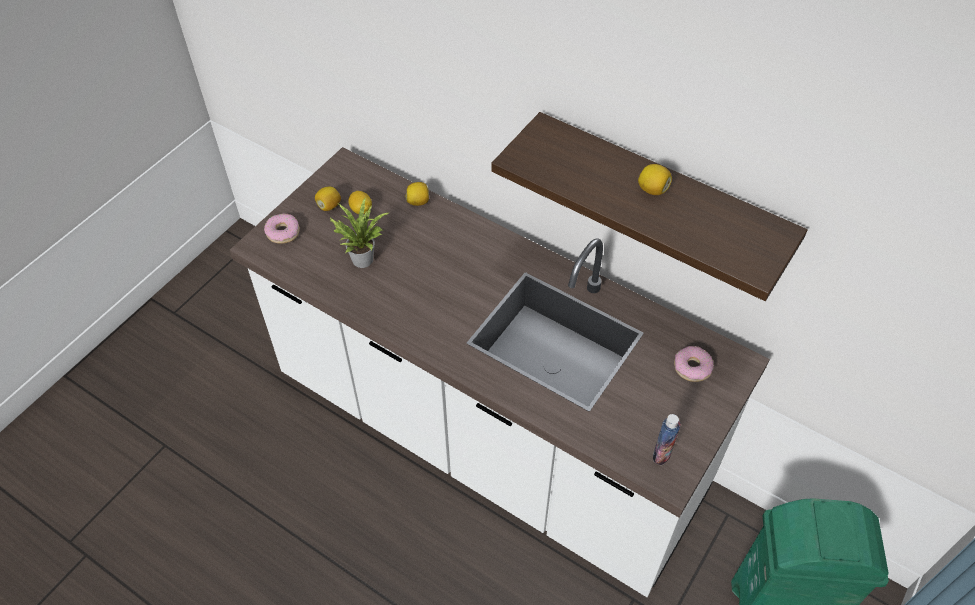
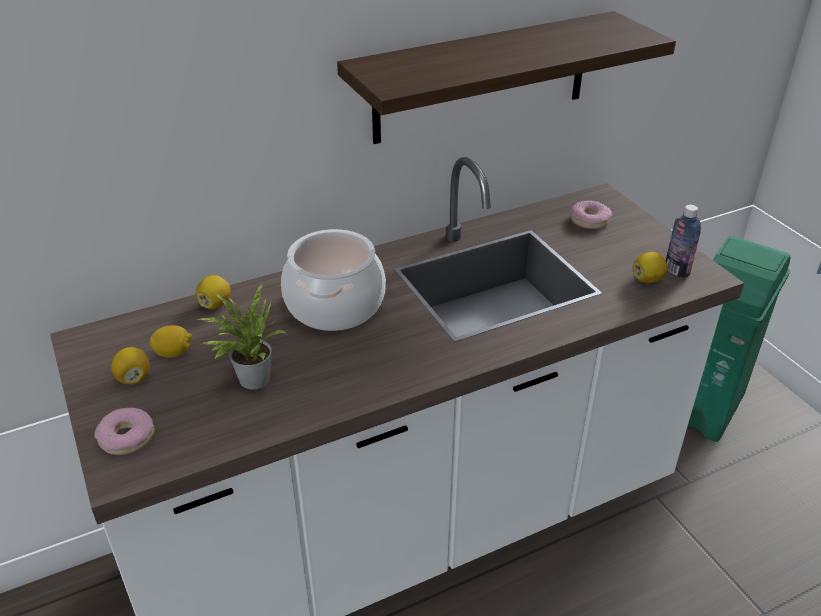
camera: 60 degrees left, 15 degrees down
(459, 261) = (335, 305): none -> cooking pot
(652, 189) = (508, 45): lemon -> lemon (647, 279)

